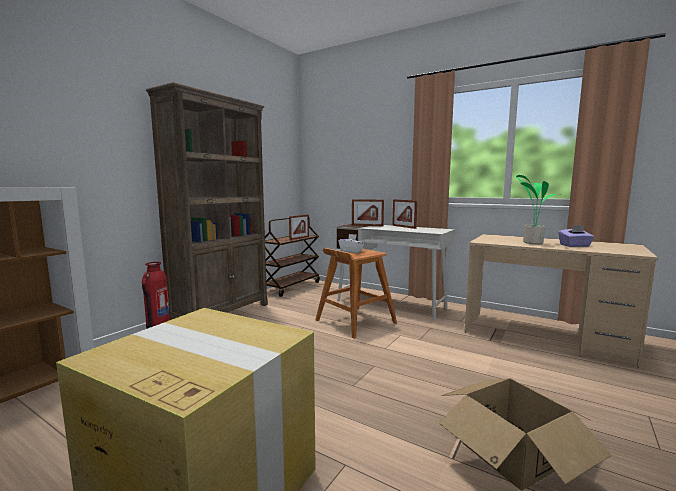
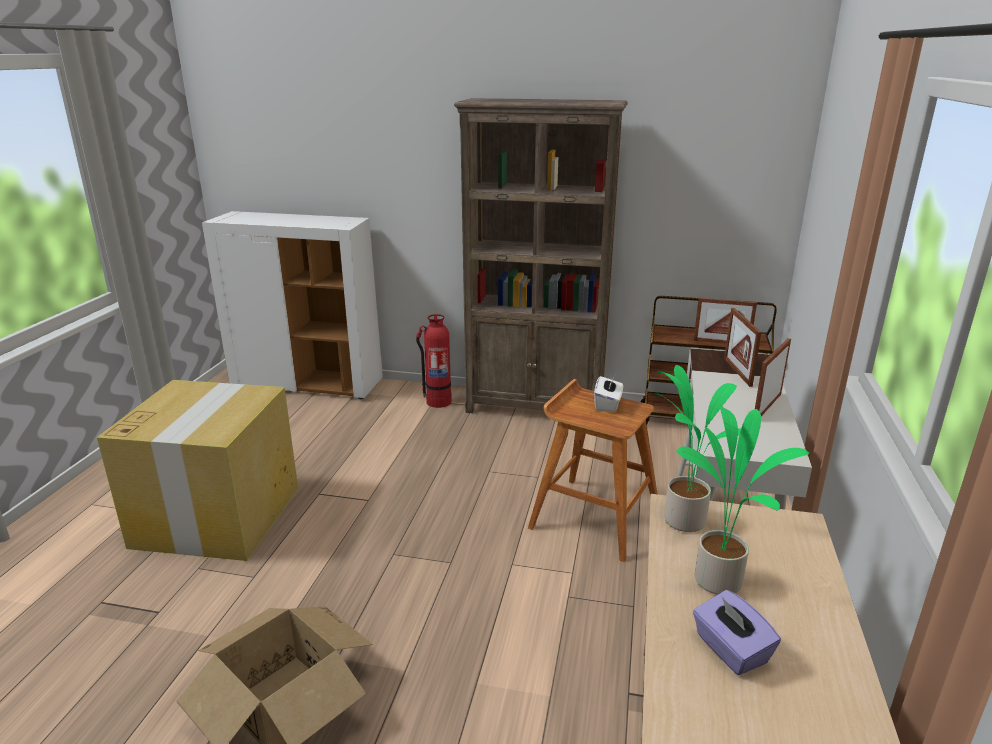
camera: 70 degrees right, 15 degrees up
(489, 241) = (684, 519): none -> potted plant

